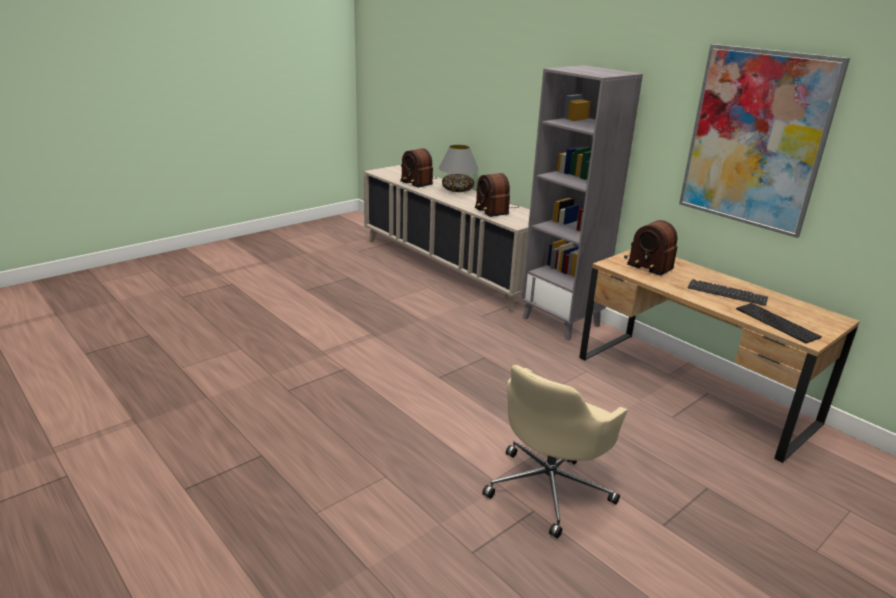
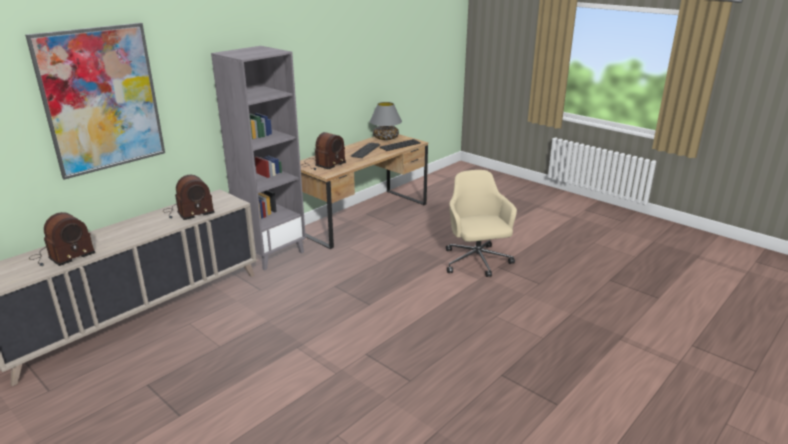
camera: 95 degrees left, 0 degrees up
(457, 190) = (112, 231): grey table lamp -> grey table lamp (386, 138)
(549, 487) = (477, 262): beige office chair -> beige office chair turned 135 degrees counterclockwise
(755, 139) = (329, 64): picture -> picture (101, 99)

